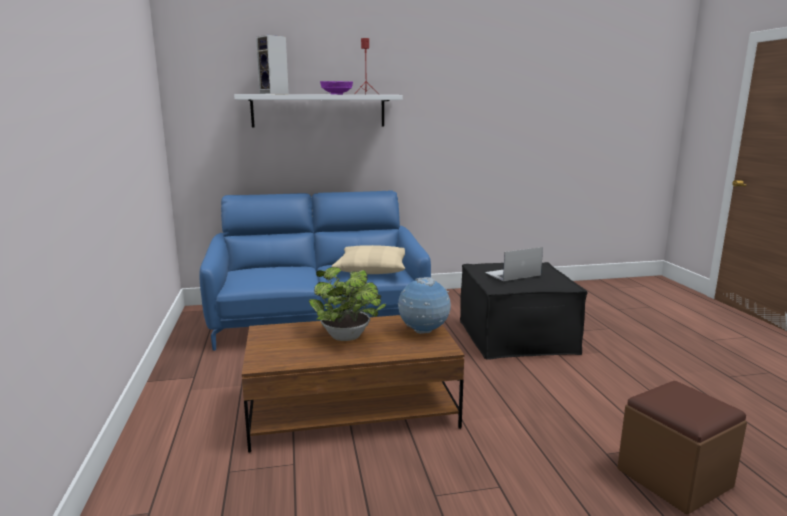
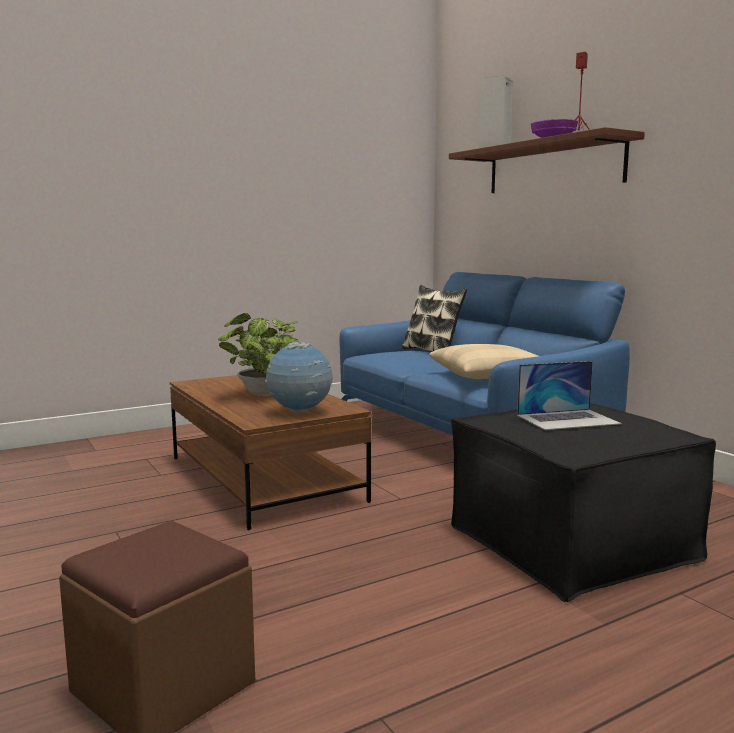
camera: 70 degrees right, 5 degrees down
(262, 267) = (432, 351): none -> pillow
(318, 111) = (553, 167): white shelf -> brown shelf
(512, 274) = (568, 419): laptop -> laptop turned 120 degrees clockwise

